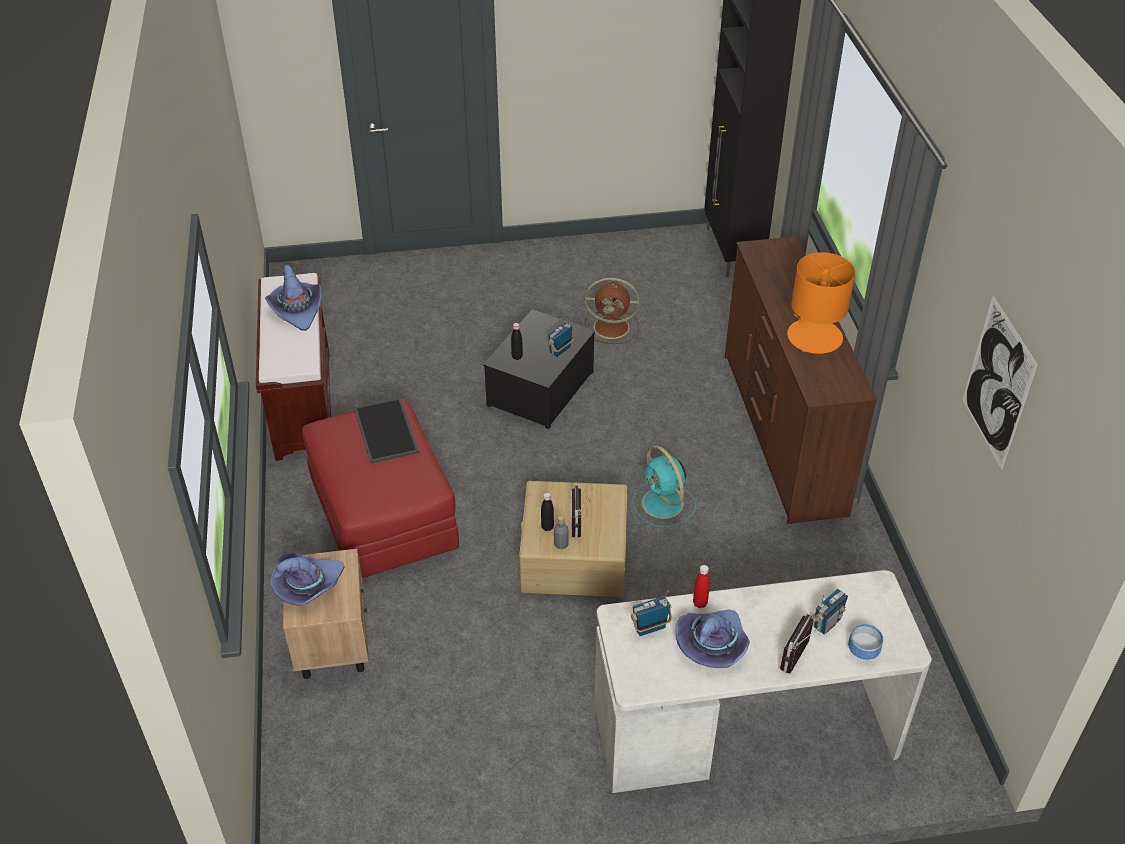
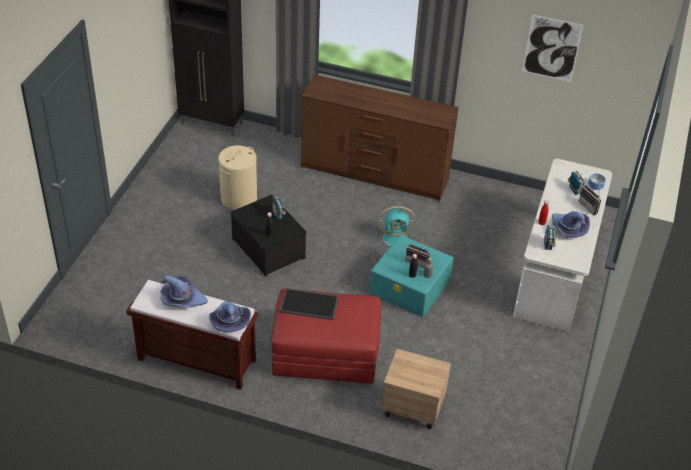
camera: 65 degrees left, 0 degrees up
(307, 585) = (413, 378): purple hat -> purple hat (229, 321)
(573, 556) = (410, 286): beige storage box -> turquoise storage box
(613, 327) = (239, 198): brown fan -> beige laundry basket
(814, 337) = (400, 105): orange table lamp -> none

